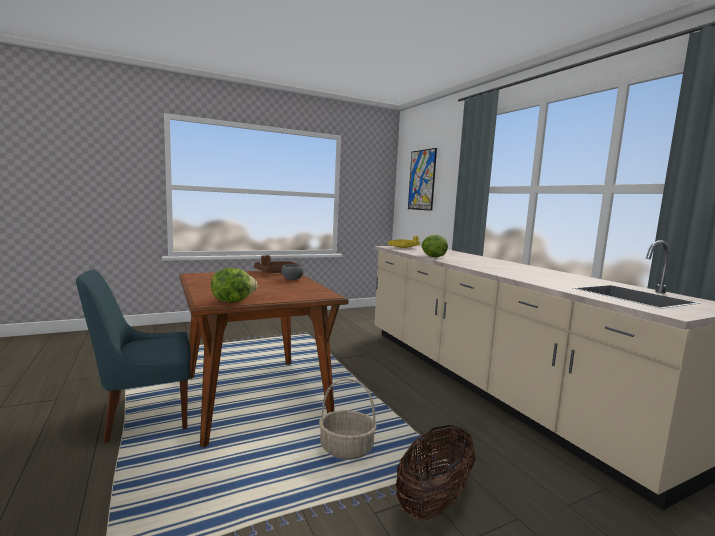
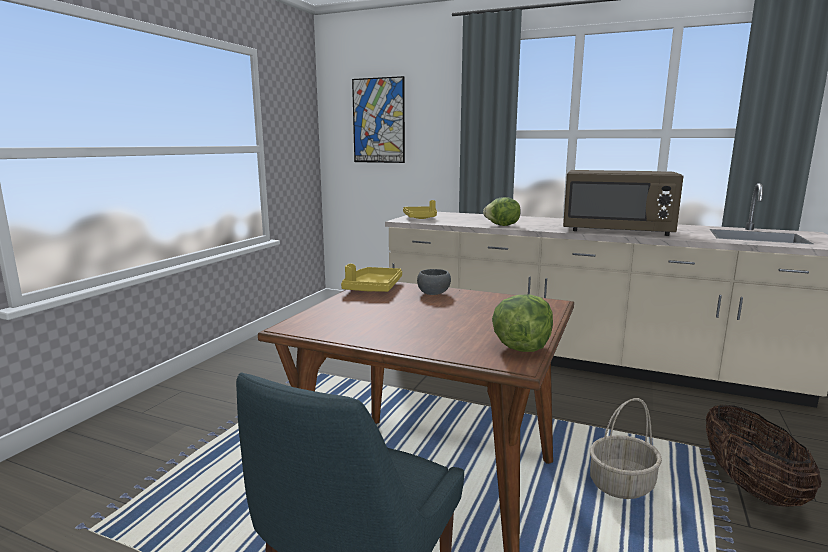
camera: 40 degrees left, 5 degrees up
(277, 272) = (373, 288): brown tray -> yellow tray
(503, 271) = (617, 231): none -> brown microwave

